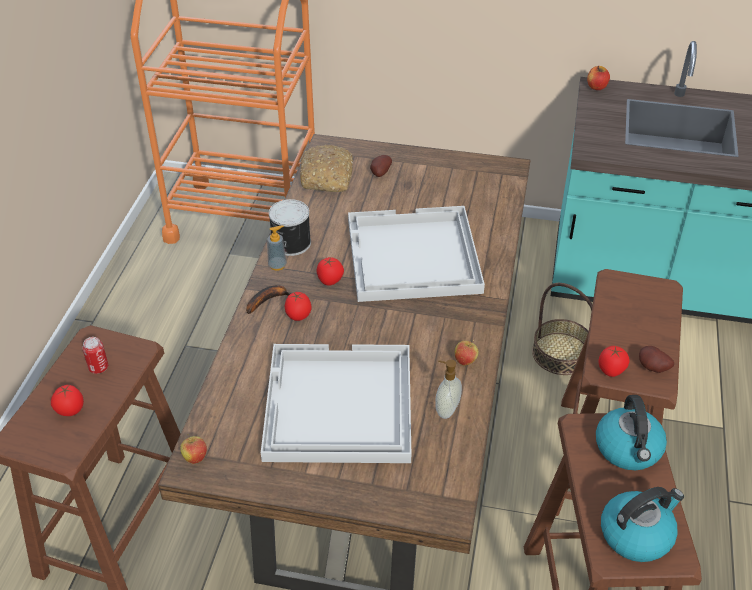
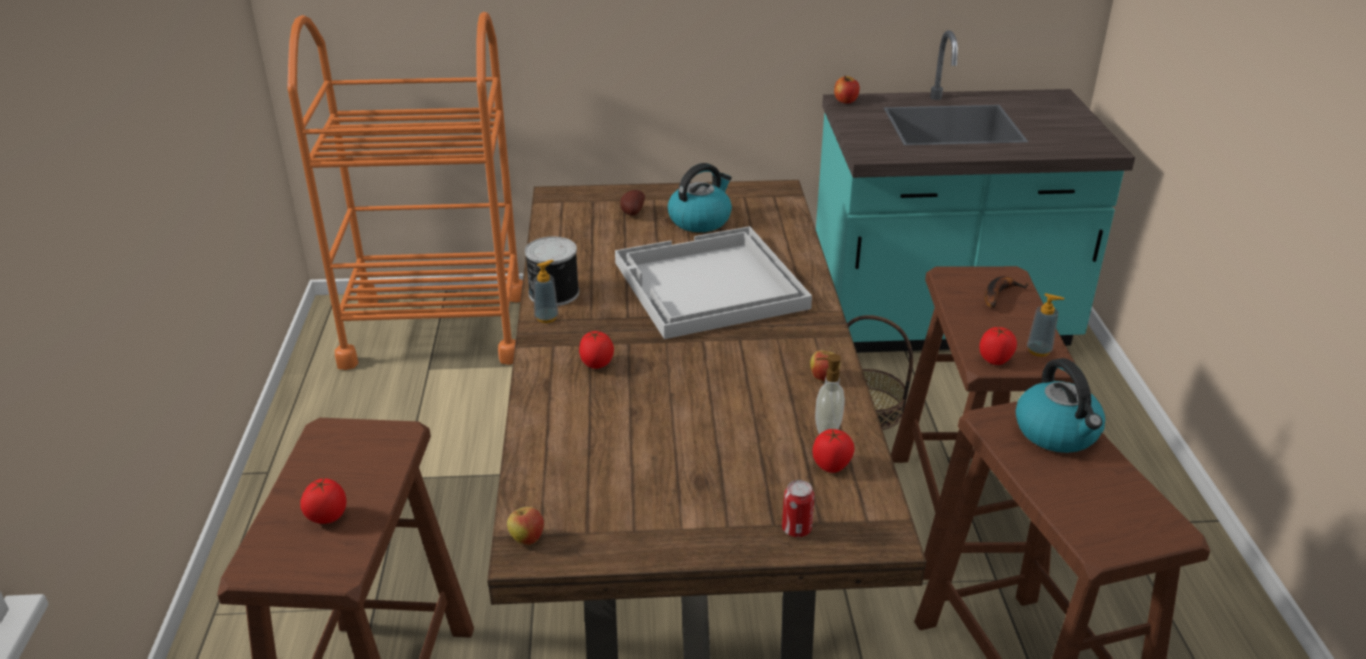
camera: 15 degrees left, 10 degrees down
(98, 367) = (349, 462): can -> can (796, 529)
(268, 300) = (551, 354): banana -> banana (998, 294)
(327, 177) = (570, 224): bread -> none
(330, 281) = (620, 323): tomato -> tomato (832, 466)
(337, 406) = (689, 449): white tray -> none
(636, 534) = (1115, 516): kettle -> kettle (700, 220)
(652, 368) = (1039, 351): potato -> soap dispenser

